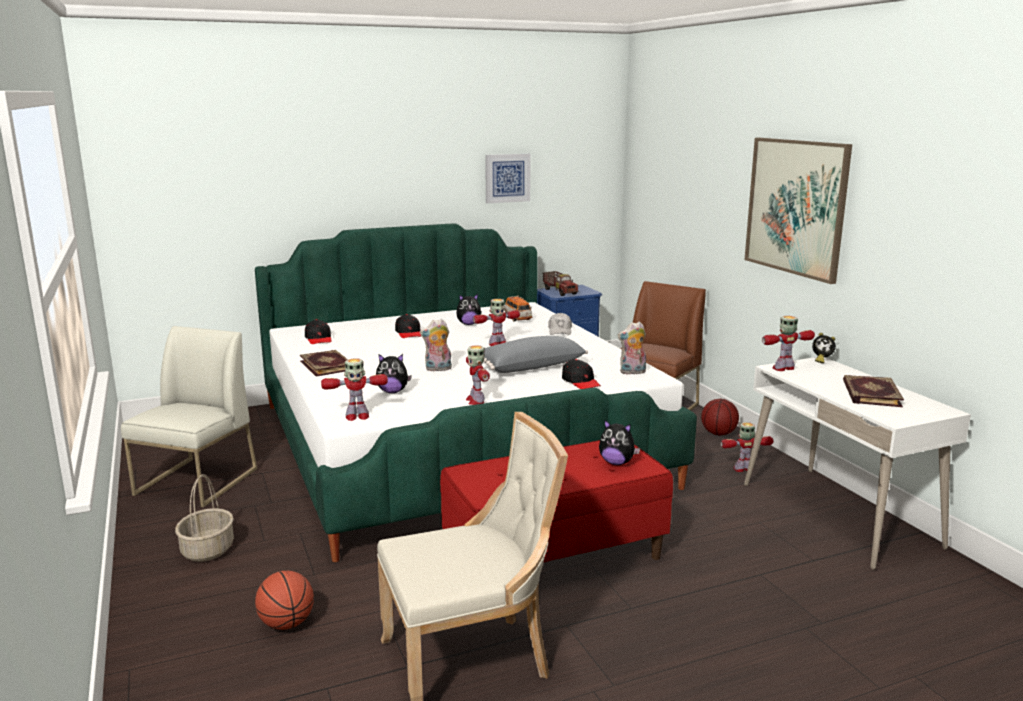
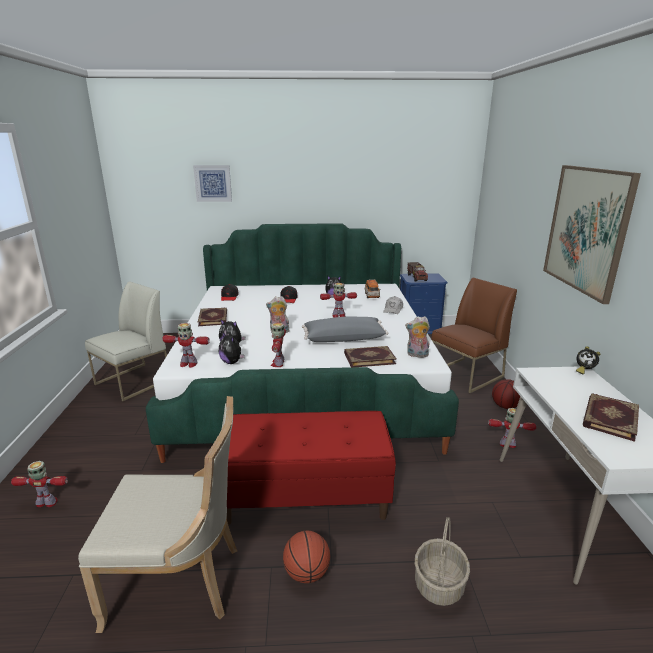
camera: 20 degrees right, 5 degrees up
(208, 550) = (99, 435): basket -> basket (439, 585)
(286, 624) = (94, 508): basketball -> basketball (306, 573)
(507, 178) = (384, 192): picture -> picture (213, 183)
(580, 382) = (369, 358): black cap -> book
(617, 463) = (356, 437): plush toy -> plush toy (232, 362)
(784, 368) = (540, 374): toy robot -> toy robot (47, 503)

